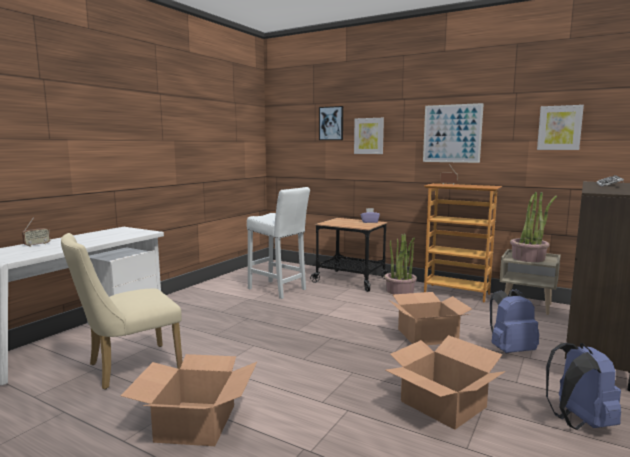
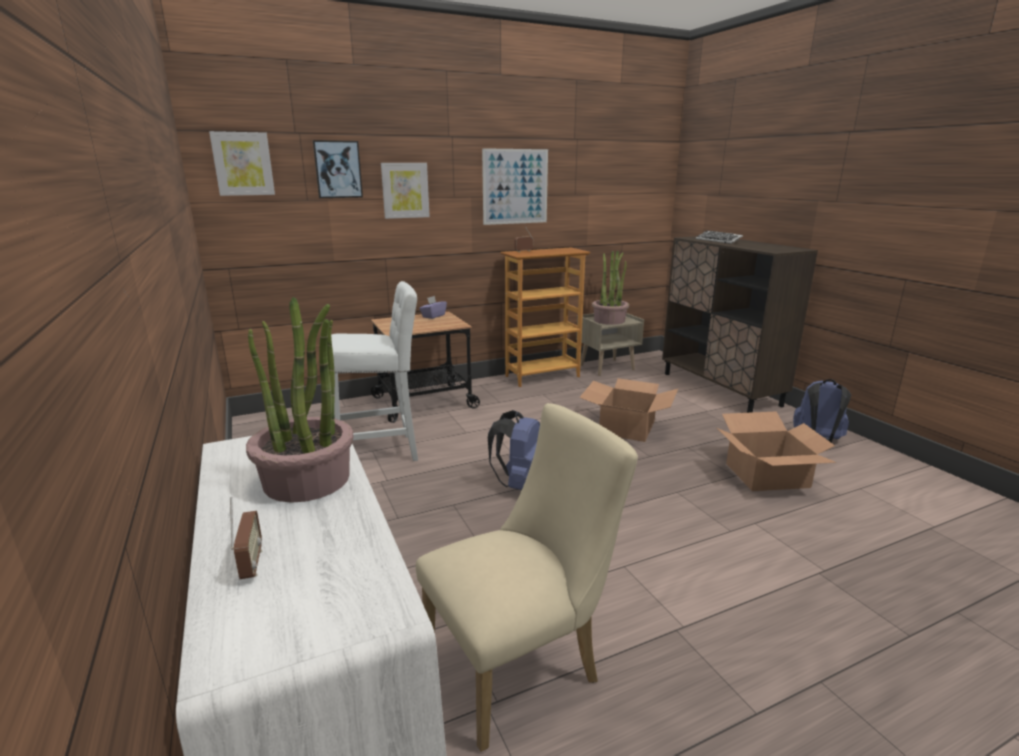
camera: 55 degrees left, 10 degrees up
(127, 368) = (522, 664): beige chair -> beige chair turned 120 degrees counterclockwise
(195, 423) = (737, 634): cardboard box -> none
(400, 291) = (499, 394): potted plant -> potted plant (307, 480)
(510, 350) = (688, 411): blue backpack -> blue backpack (520, 485)
(559, 128) = (615, 180): picture -> picture (243, 164)

